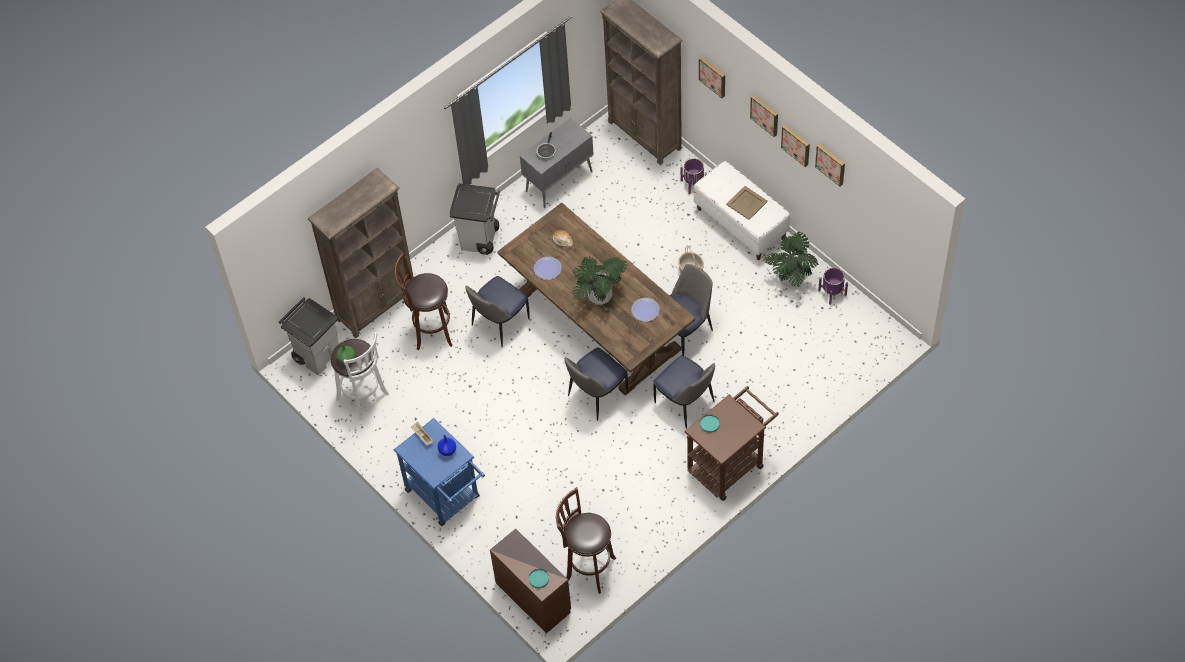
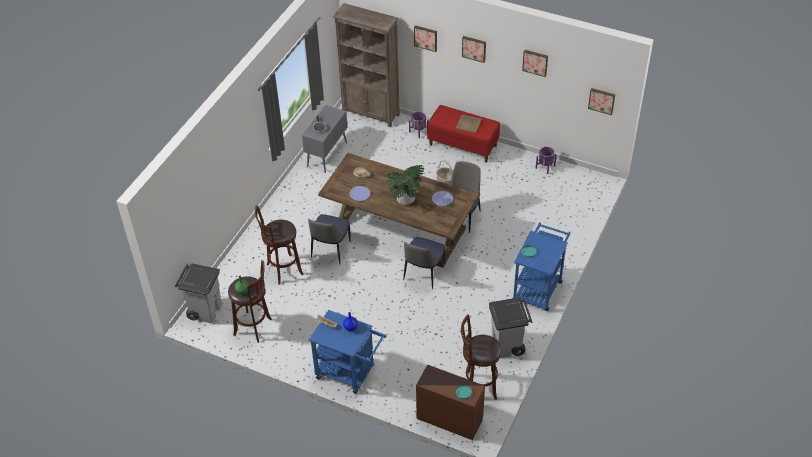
camera: 25 degrees left, 10 degrees down
(364, 398) = (254, 327): white stool -> brown stool
(377, 305) = (234, 265): brown bookcase -> none
(480, 239) = (289, 204): grey trash can -> grey trash can (507, 345)
(685, 404) = (487, 260): chair -> none
(730, 464) = (539, 287): brown cart -> blue cart
(741, 223) = (463, 145): white bench -> red bench
(790, 278) = (513, 166): potted plant -> none
(796, 144) = (503, 61): picture -> picture (602, 100)

